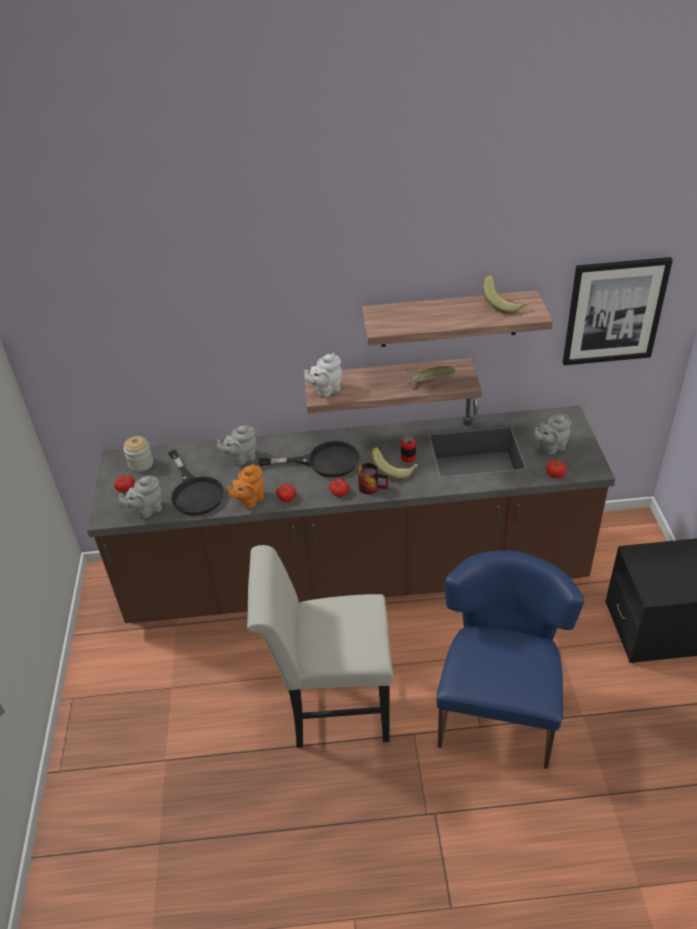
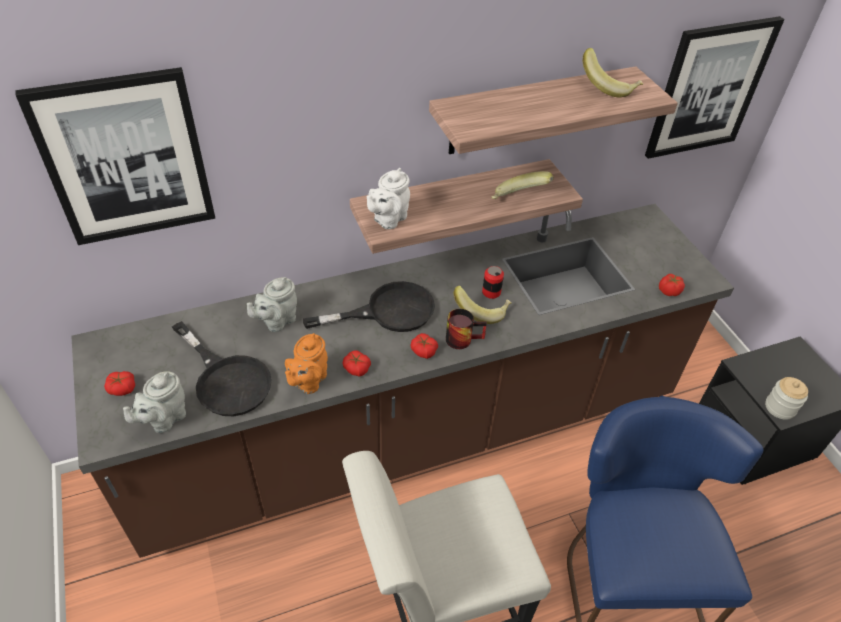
camera: 20 degrees left, 5 degrees up
(141, 464) = (135, 348): jar -> jar (780, 407)
(147, 330) = (126, 159): none -> picture
(550, 447) = (647, 258): grey teapot -> none

